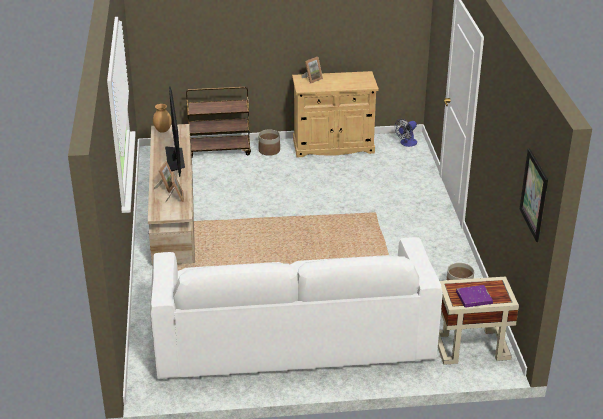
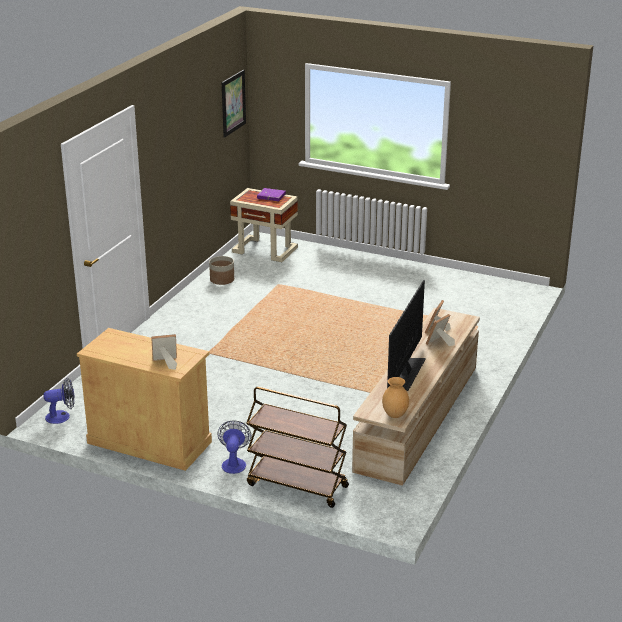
camera: 150 degrees left, 5 degrees down
(269, 150) = (234, 463): planter -> fan
(293, 339) = (390, 286): white sofa -> none

